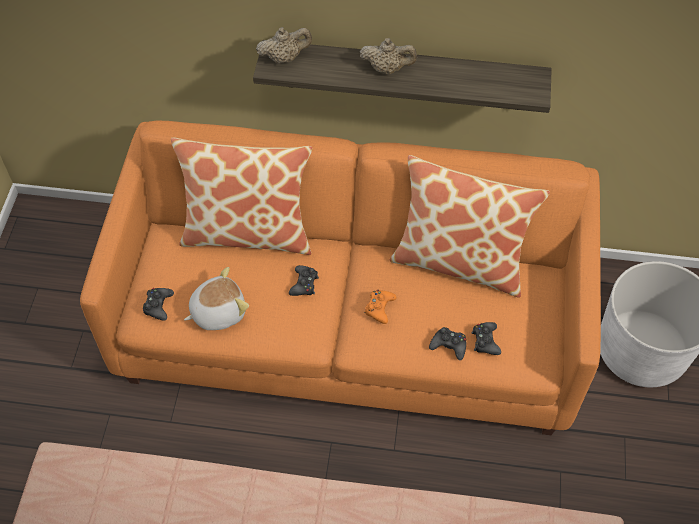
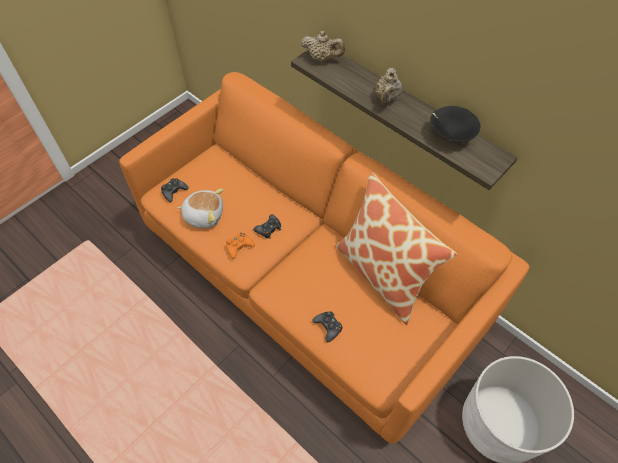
camera: 35 degrees right, 0 degrees up
(248, 232) = (262, 177): pillow -> none
(379, 308) = (302, 273): orange game controller -> orange game controller (239, 247)
(387, 69) = (387, 98): beige teapot -> beige teapot turned 60 degrees clockwise
(477, 77) = (450, 135): none -> black bowl
(485, 341) = (356, 340): black game controller -> none

